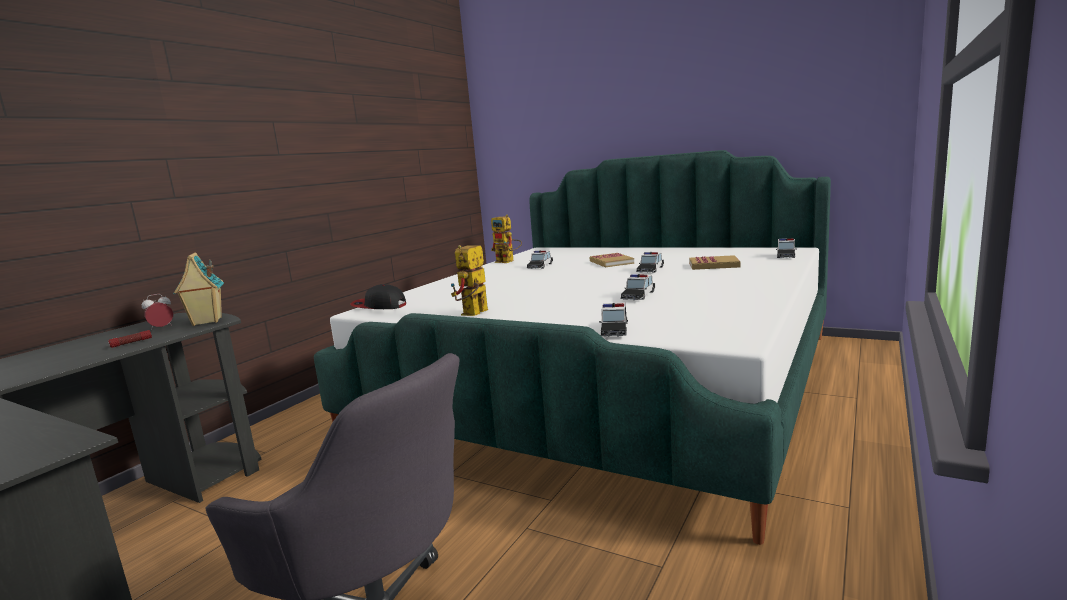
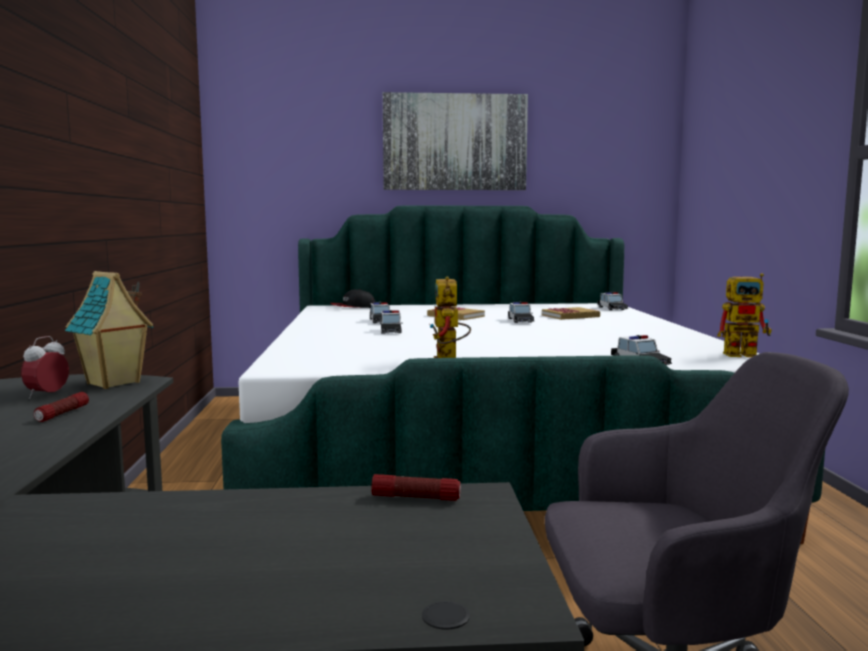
camera: 35 degrees left, 5 degrees down
(56, 436) = (416, 498): none -> flashlight
(379, 306) = (285, 363): cap -> cap (353, 307)
(508, 261) = (319, 318): toy robot -> toy robot (746, 354)
(638, 296) = (577, 339): toy car -> toy car (391, 331)
(658, 95) = (454, 142): none -> picture

